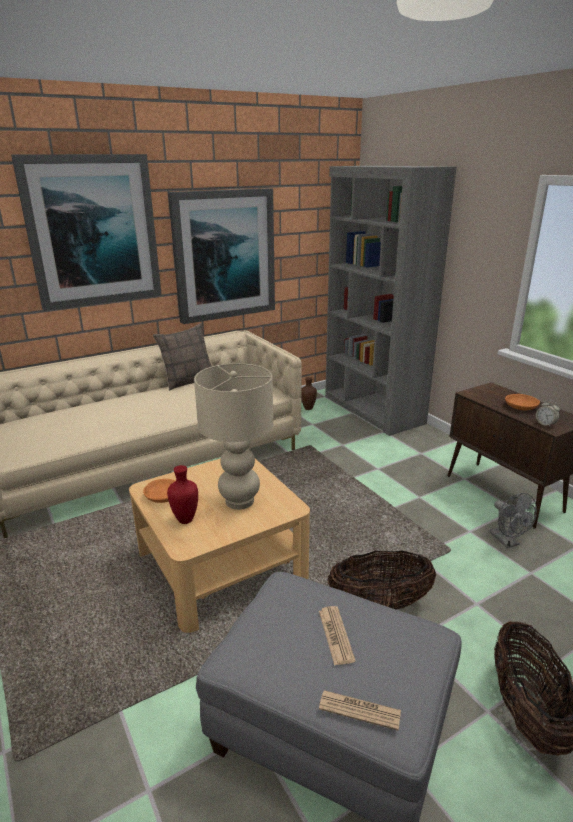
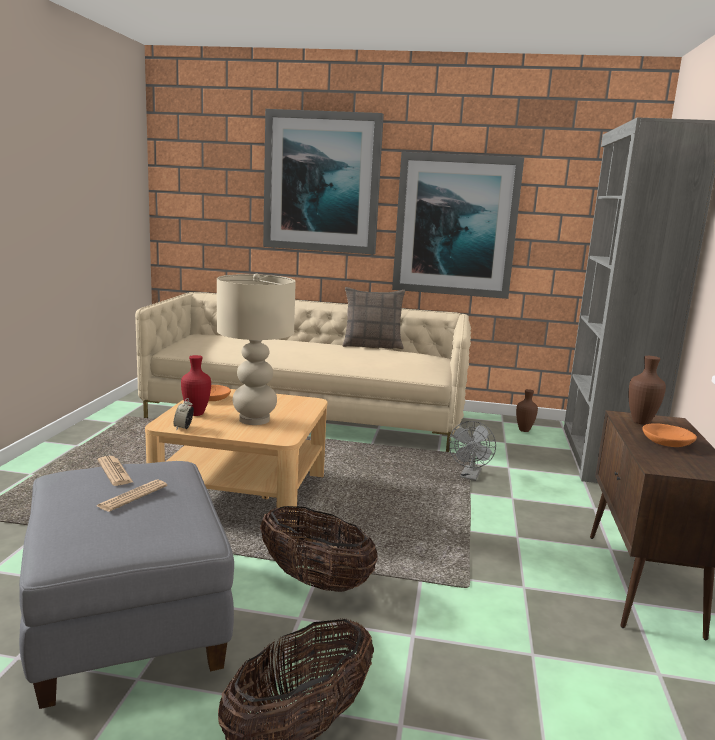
camera: 40 degrees right, 10 degrees down
(359, 710) = (58, 531): newspaper -> newspaper (115, 471)
(485, 395) = (640, 422): none -> brown vase
(507, 541) = (556, 618): grey fan -> grey fan (470, 477)
(545, 424) = (660, 462): alarm clock -> alarm clock (183, 428)

